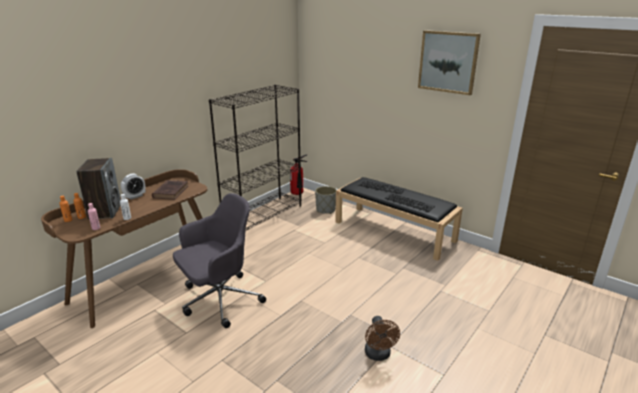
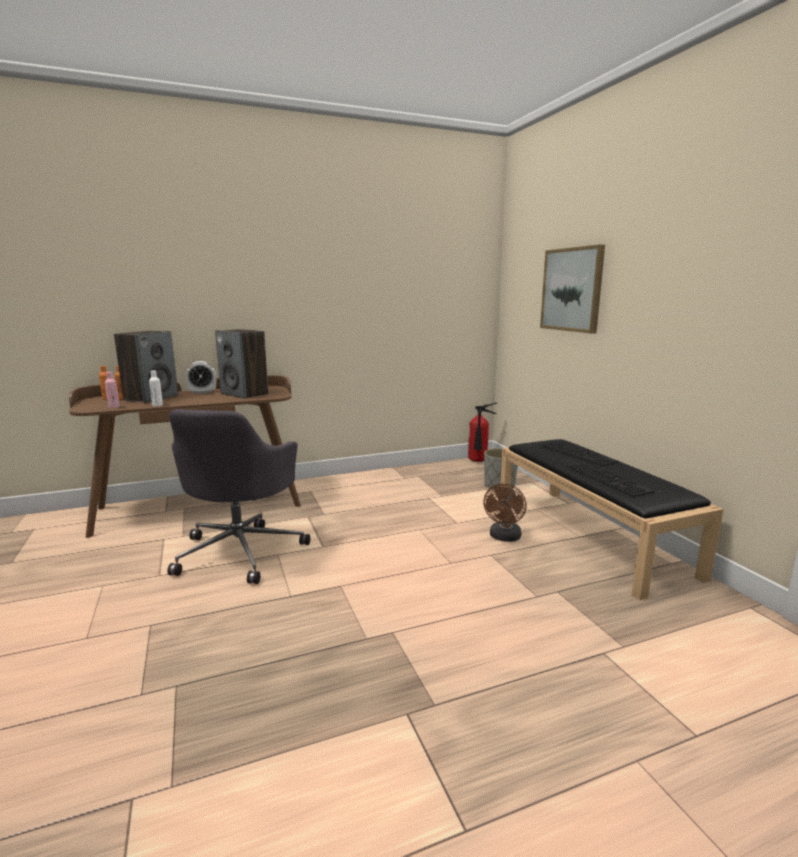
camera: 30 degrees right, 10 degrees down
(171, 191) = (245, 394): brown book -> speaker
(219, 300) = (241, 551): grey office chair -> grey office chair turned 105 degrees clockwise
(263, 215) = (406, 474): black bookcase -> none
(378, 355) = (370, 721): brown fan -> brown fan (504, 538)
(448, 62) = (708, 214): picture -> picture (572, 290)

